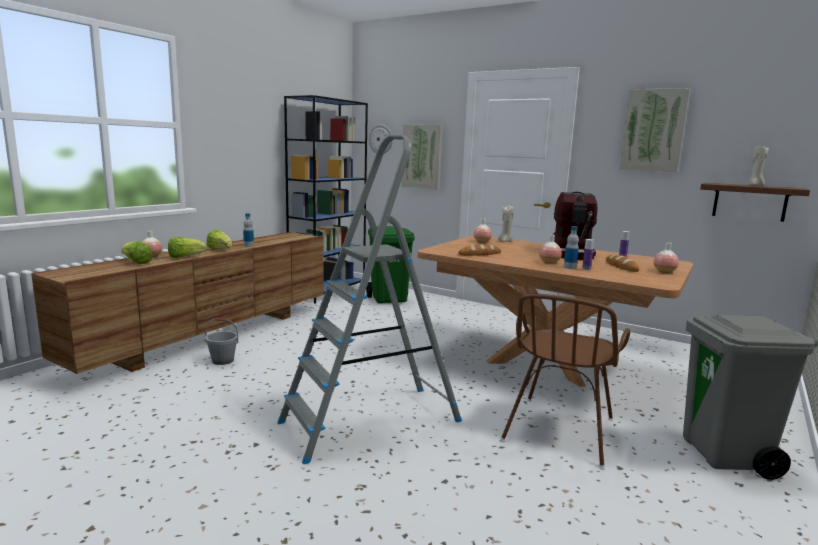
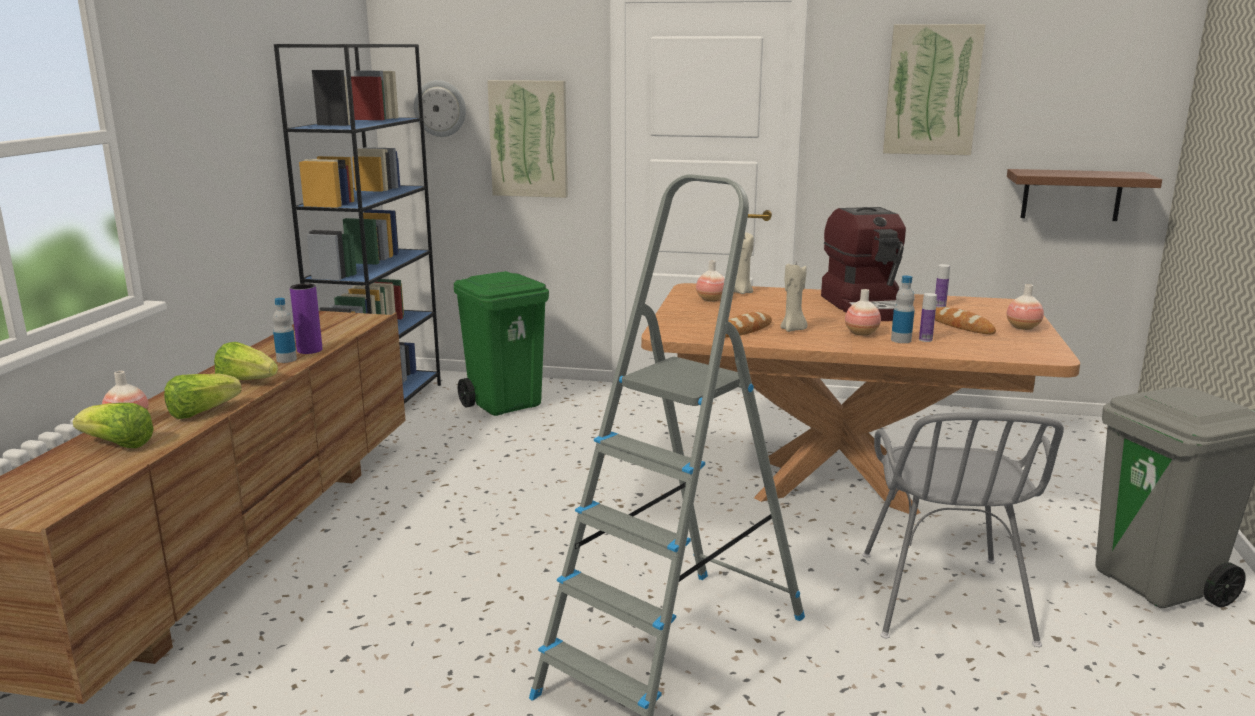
camera: 20 degrees left, 5 degrees up
(222, 360) = (317, 596): grey bucket -> none
(264, 243) = (309, 350): none -> purple vase
(559, 432) = (945, 601): brown chair -> grey chair
(755, 185) = (1085, 173): beige candle -> beige candle (793, 329)

